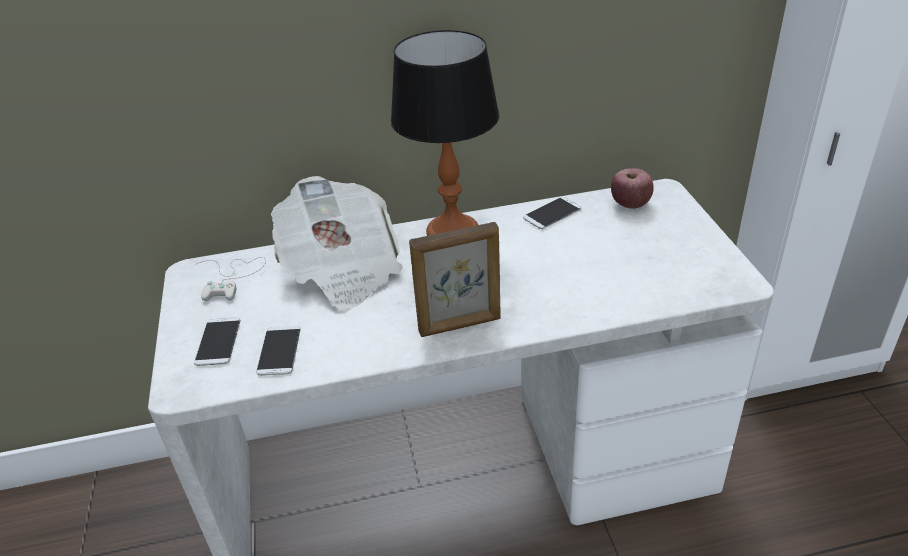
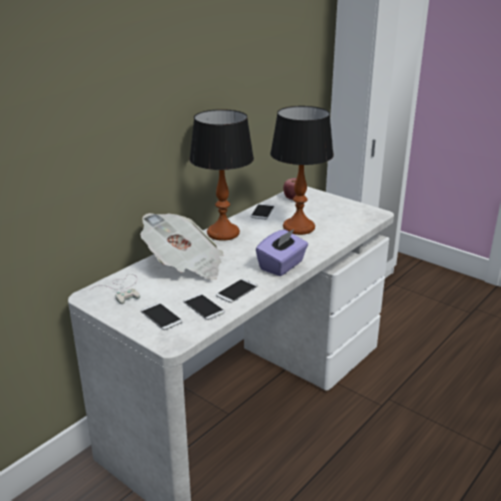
camera: 40 degrees left, 10 degrees down
(348, 343) = (237, 291): none -> phone
(460, 325) = (282, 265): picture frame -> purple tissue box
(570, 263) = (298, 228): none -> table lamp

